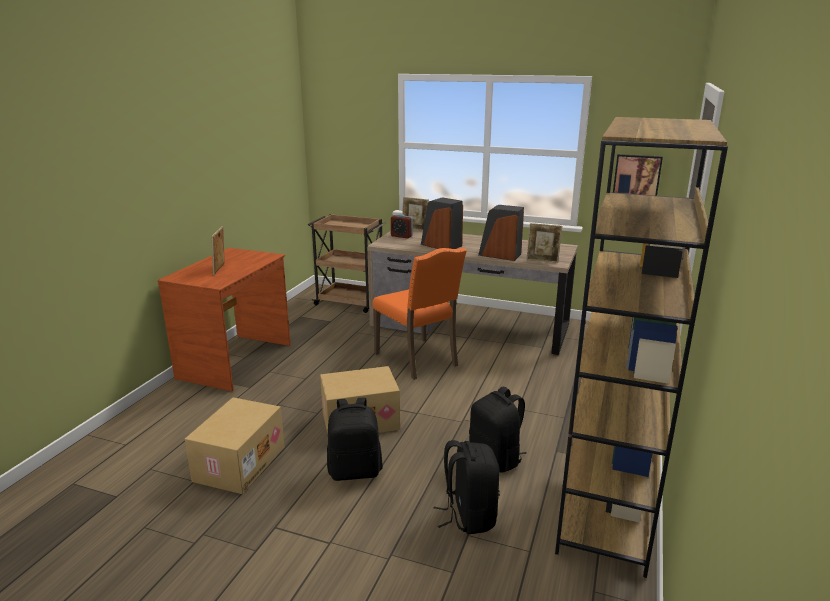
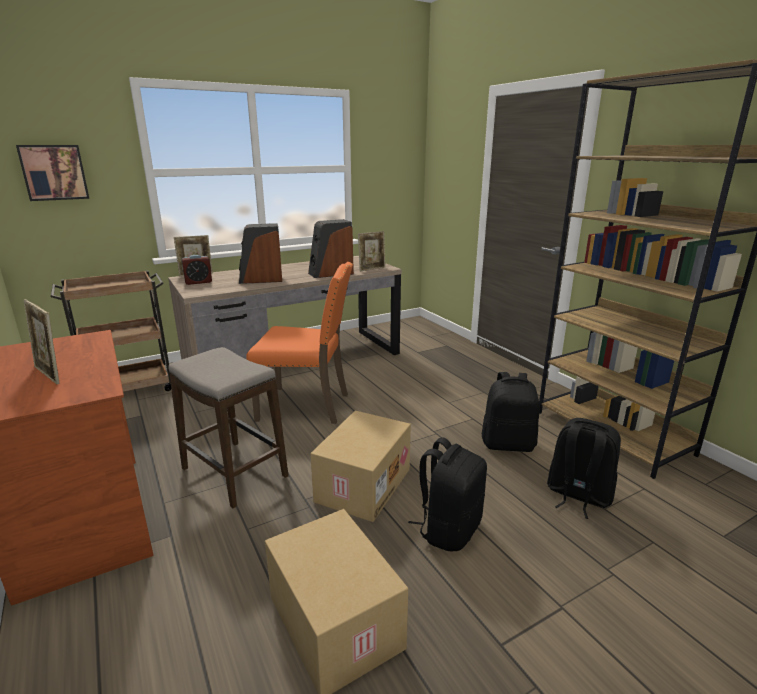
camera: 50 degrees left, 0 degrees up
(317, 375) = (234, 472): none -> stool
(637, 176) = (393, 185): picture -> picture (54, 172)

